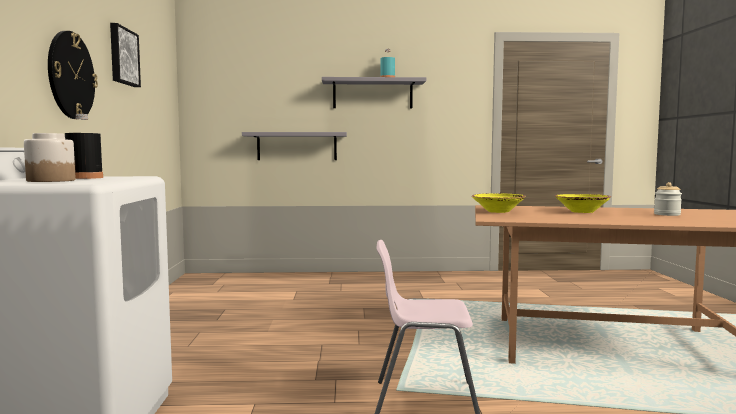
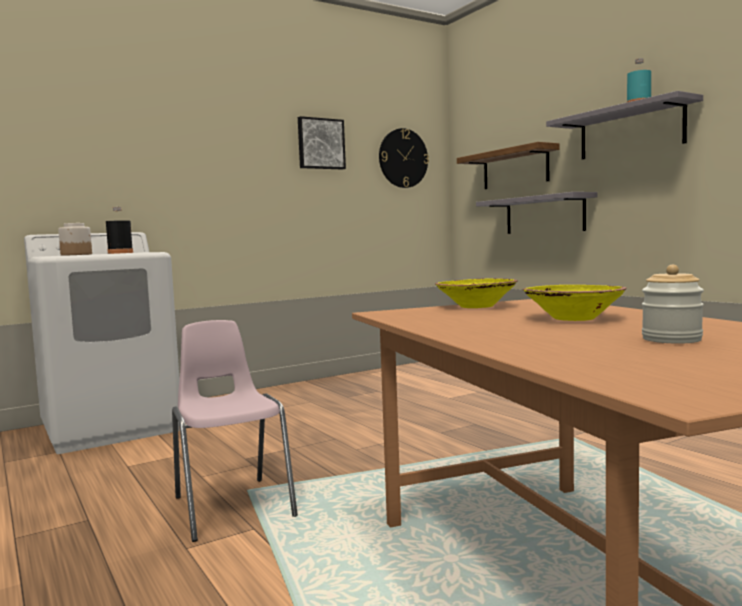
camera: 60 degrees right, 0 degrees up
(71, 75) = (229, 172): wall clock -> wall clock (403, 158)
(265, 106) = (515, 168): none -> shelf

